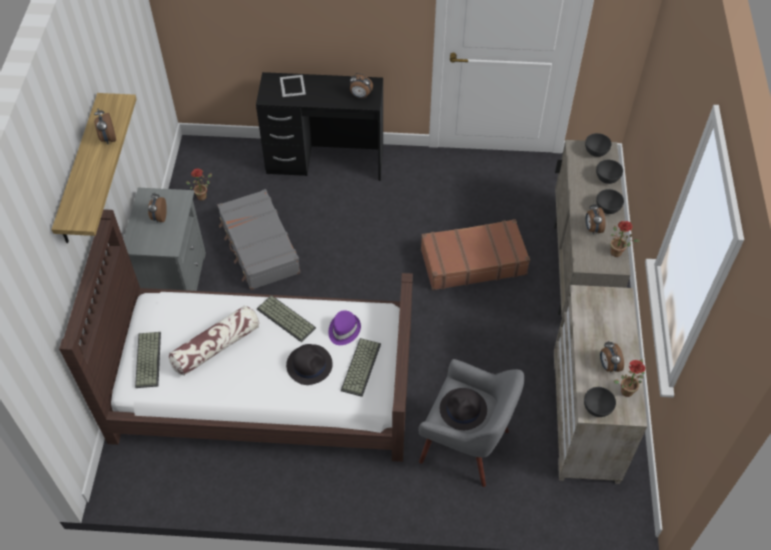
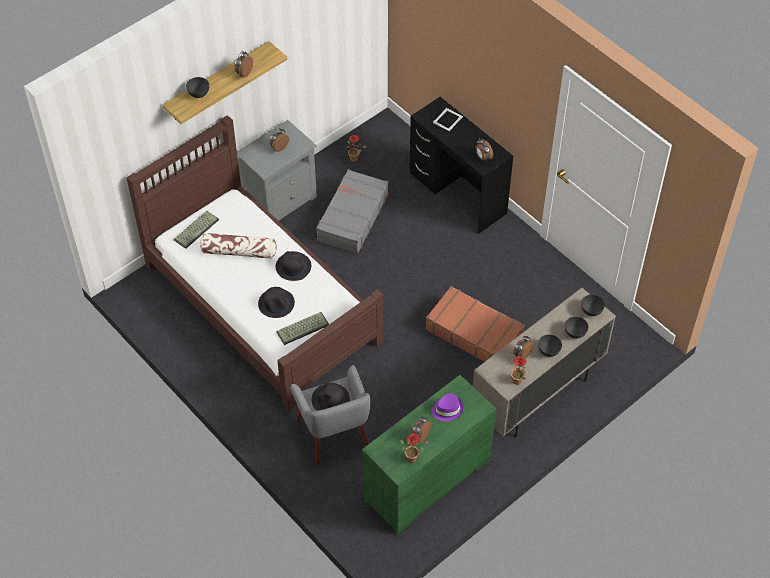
camera: 45 degrees right, 0 degrees up
(284, 319) = (293, 266): keyboard -> black hat
(343, 330) = (318, 299): purple hat -> purple hat (447, 409)
(586, 415) = (427, 481): beige dresser -> green dresser
(596, 408) = (382, 451): grey bowl -> grey bowl (198, 93)

